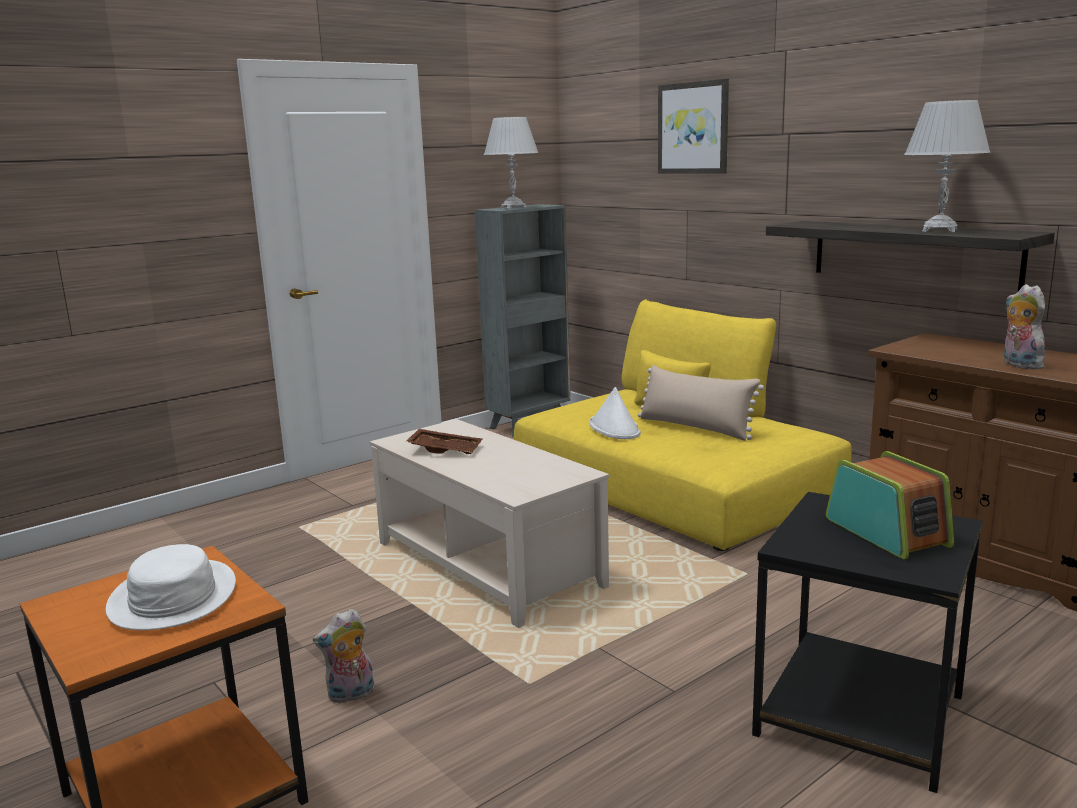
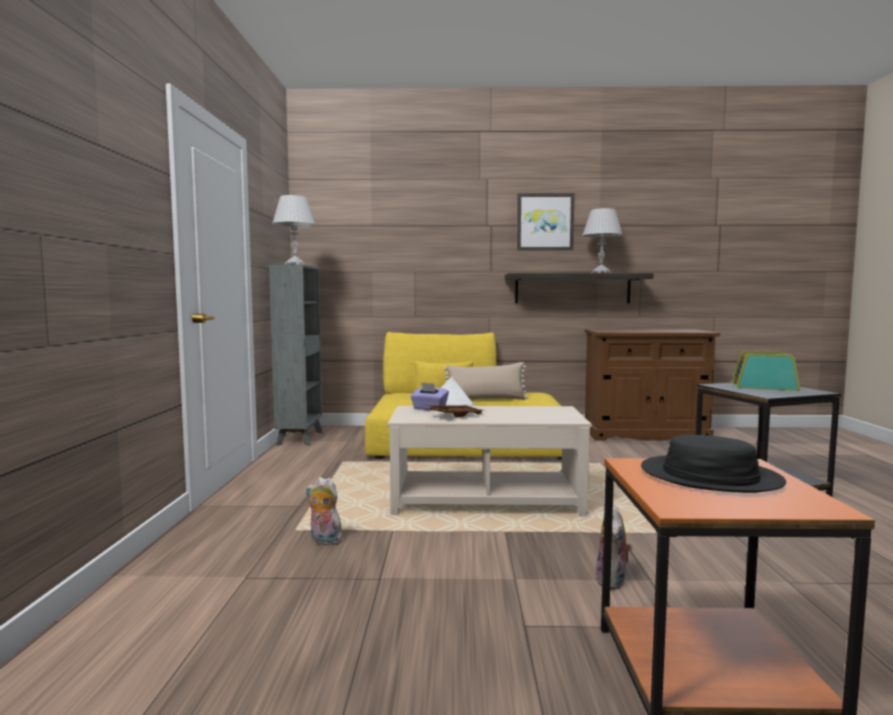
camera: 50 degrees left, 10 degrees down
(172, 597) = (709, 477): white hat -> black hat
(462, 432) = (429, 408): none -> purple tissue box
(693, 128) = (421, 219): picture -> picture (545, 222)
(1018, 365) = (663, 331): plush toy -> plush toy (324, 541)

